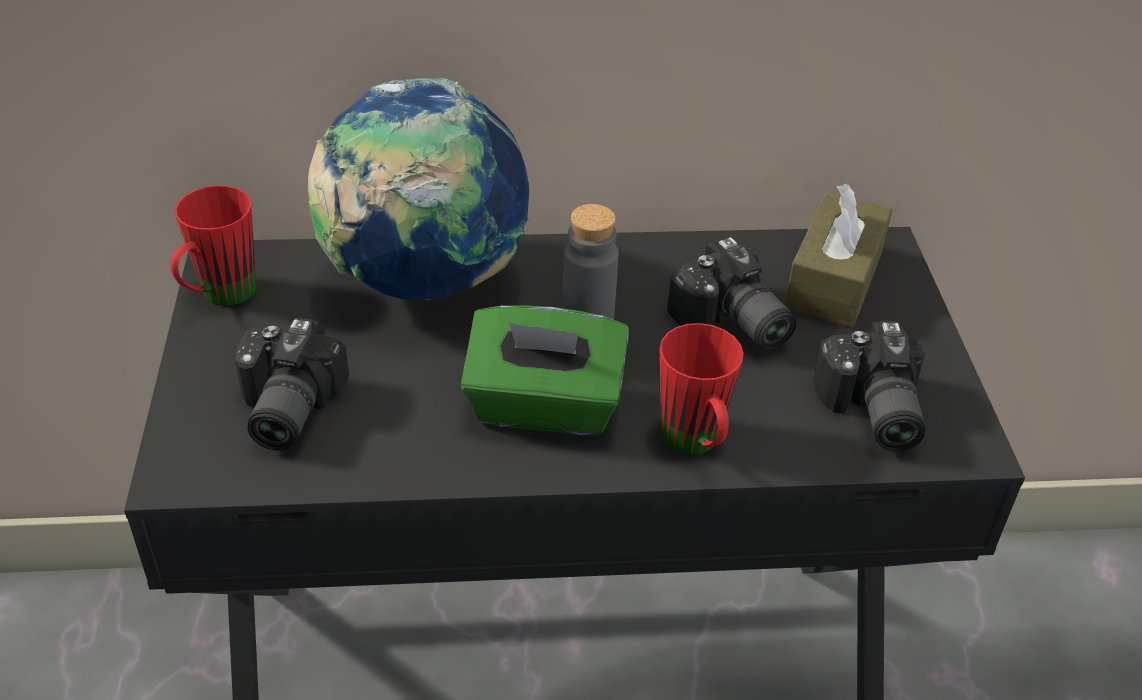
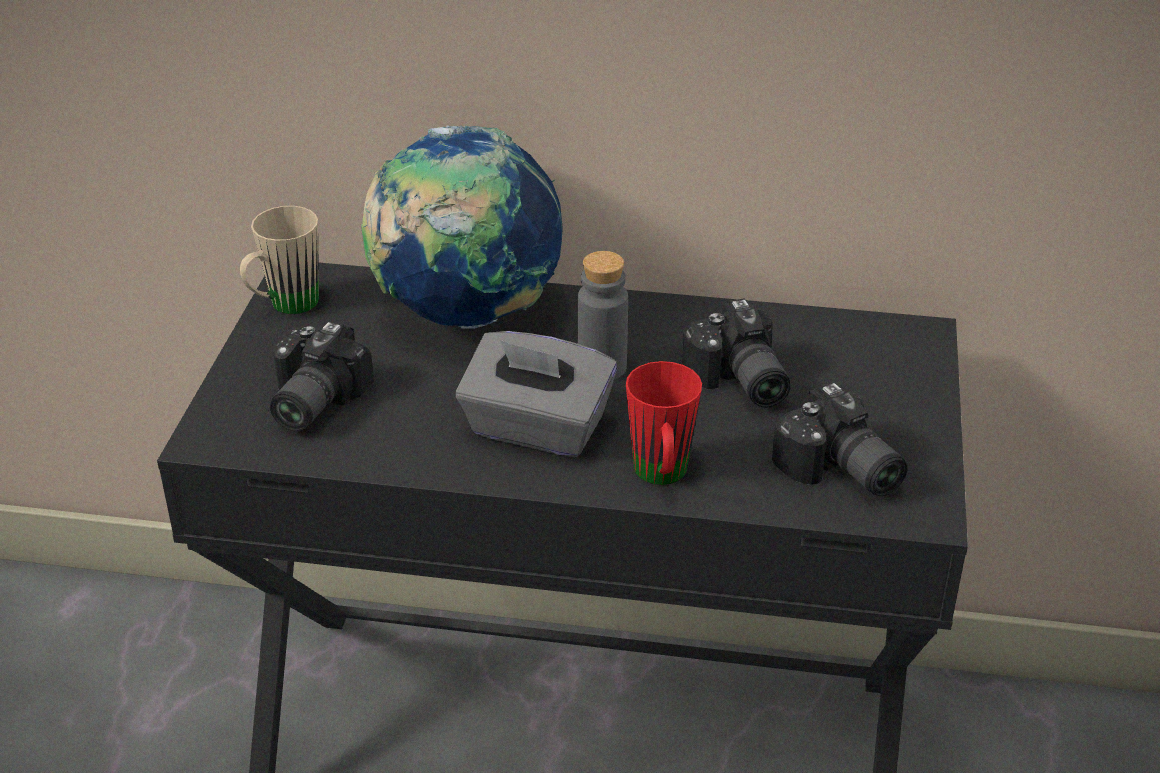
camera: 15 degrees right, 5 degrees down
(220, 298) = (284, 307): red mug -> beige mug
(544, 407) = (536, 429): green tissue box -> grey tissue box
(833, 280) = (855, 357): brown tissue box -> none
(869, 412) = (838, 472): camera -> camera turned 45 degrees counterclockwise

